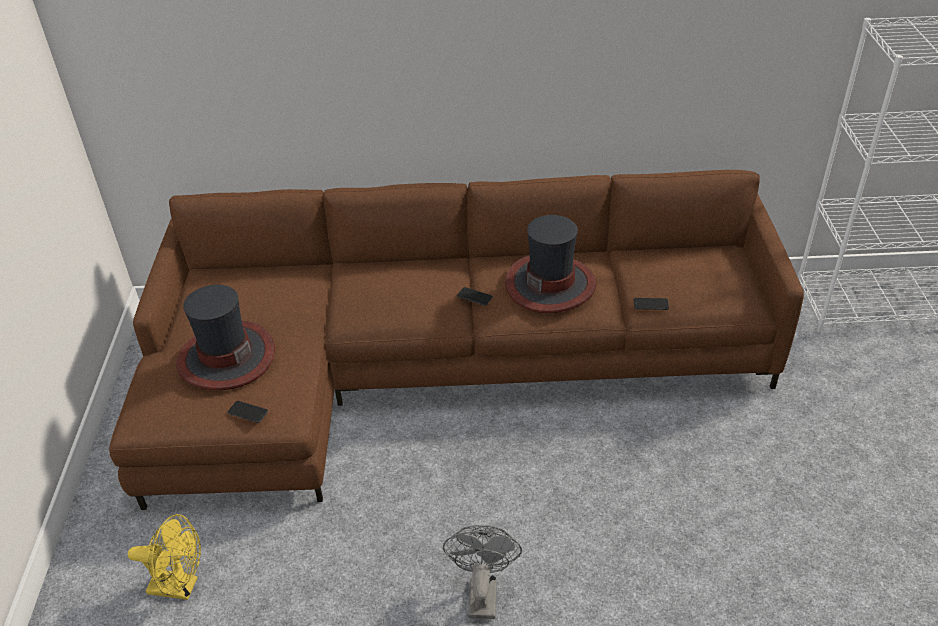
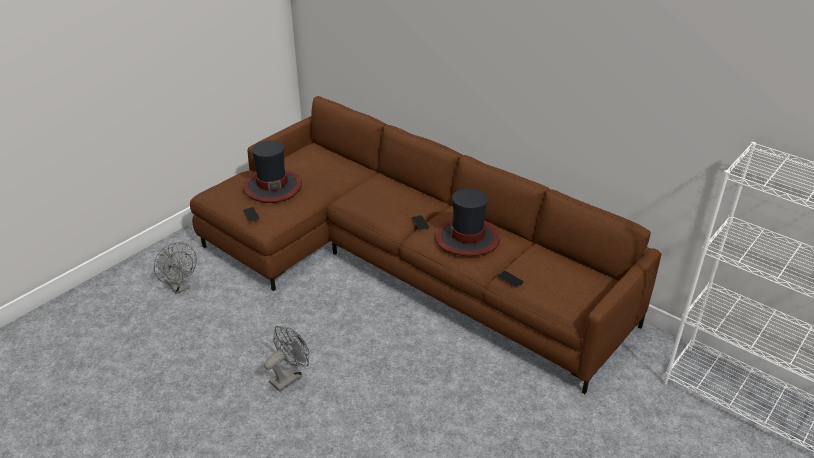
camera: 40 degrees right, 5 degrees down
(180, 587) = (179, 287): yellow fan -> grey fan

